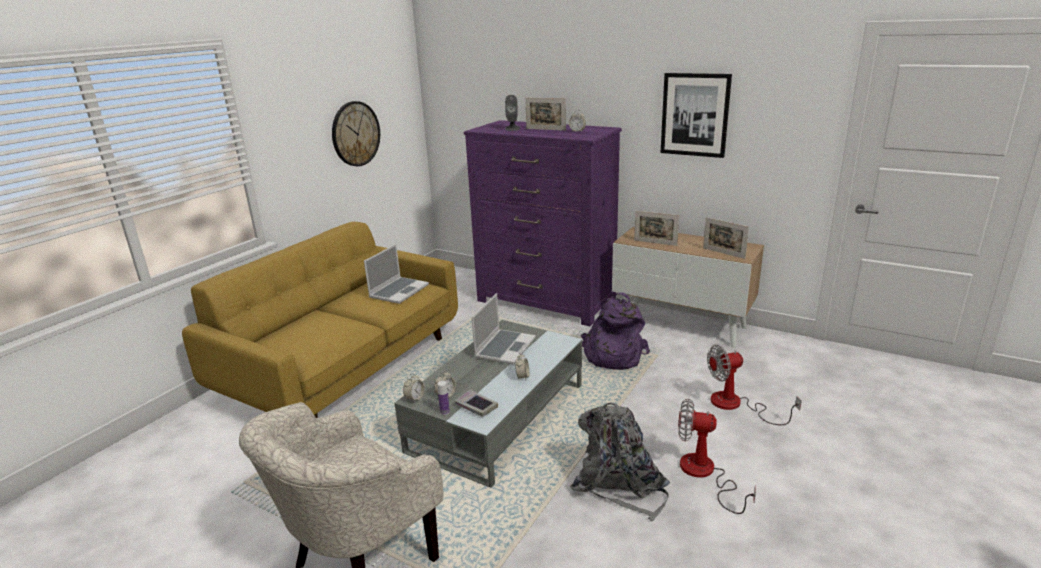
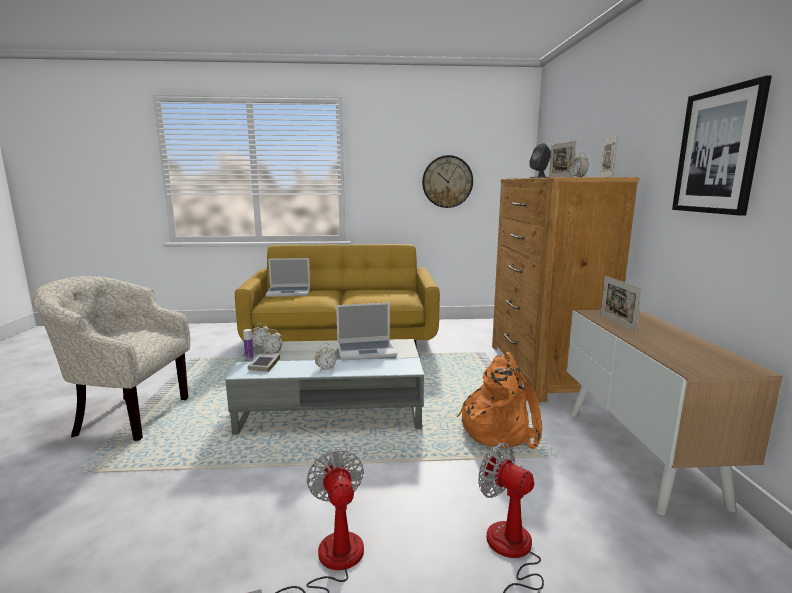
camera: 55 degrees right, 10 degrees down
(399, 291) = (387, 295): laptop -> laptop (289, 292)
(546, 301) = (542, 369): purple dresser -> brown dresser
(612, 355) = (499, 429): purple backpack -> orange backpack
(620, 484) = (273, 501): grey backpack -> none
(723, 253) = (677, 357): picture frame -> picture frame (606, 177)

